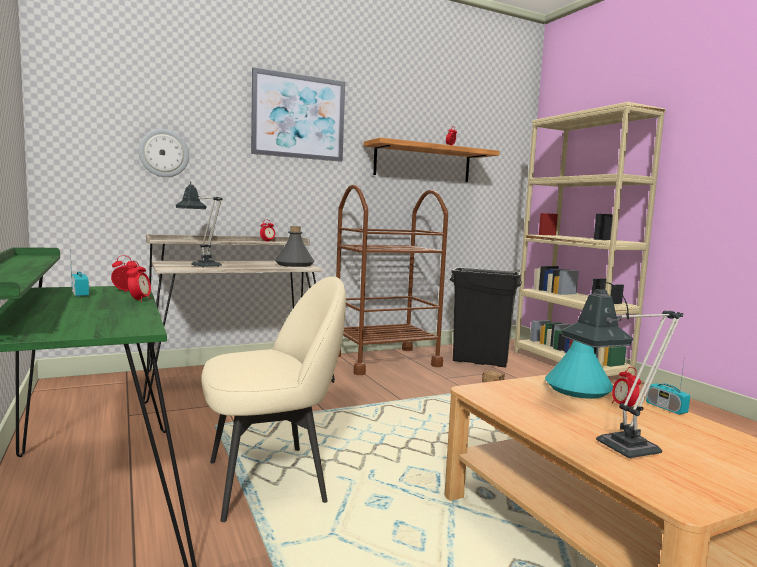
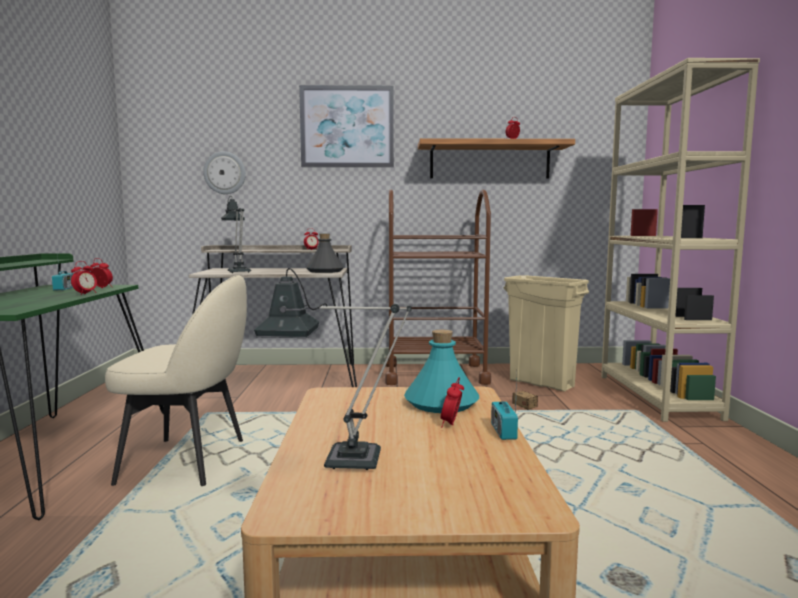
camera: 25 degrees right, 0 degrees up
(480, 362) = (542, 383): black trash can -> beige trash can

